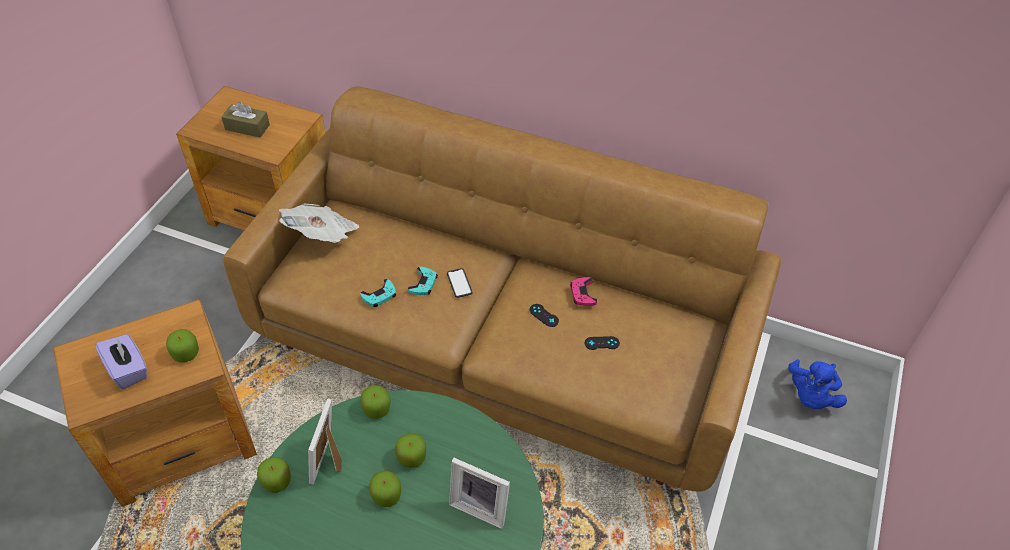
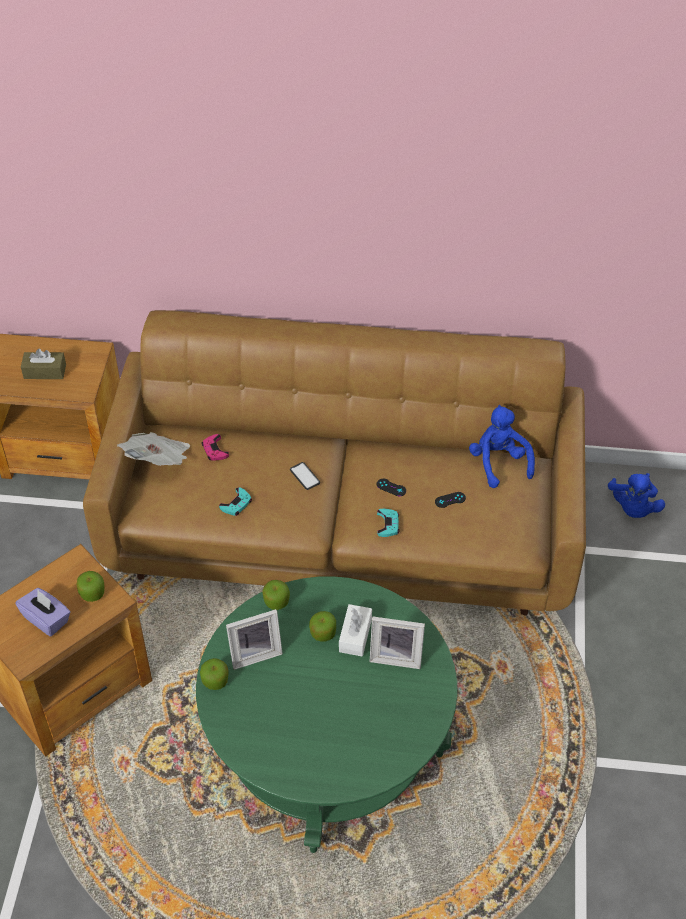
camera: 15 degrees left, 0 degrees up
(331, 460) = (254, 653): picture frame -> picture frame turned 105 degrees counterclockwise
(386, 495) = (314, 668): apple -> none
(423, 283) = (272, 484): turquoise game controller -> turquoise game controller (388, 524)
(445, 469) = (355, 635): none -> white tissue box
(582, 294) = (419, 460): pink game controller -> pink game controller (215, 450)
(668, 315) = (499, 462): none -> blue plush toy

